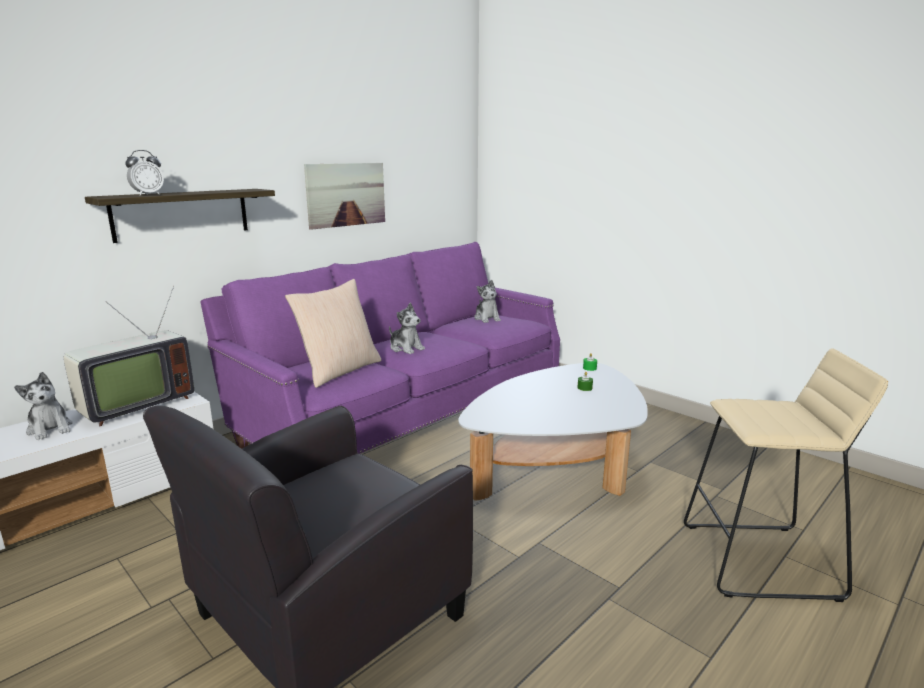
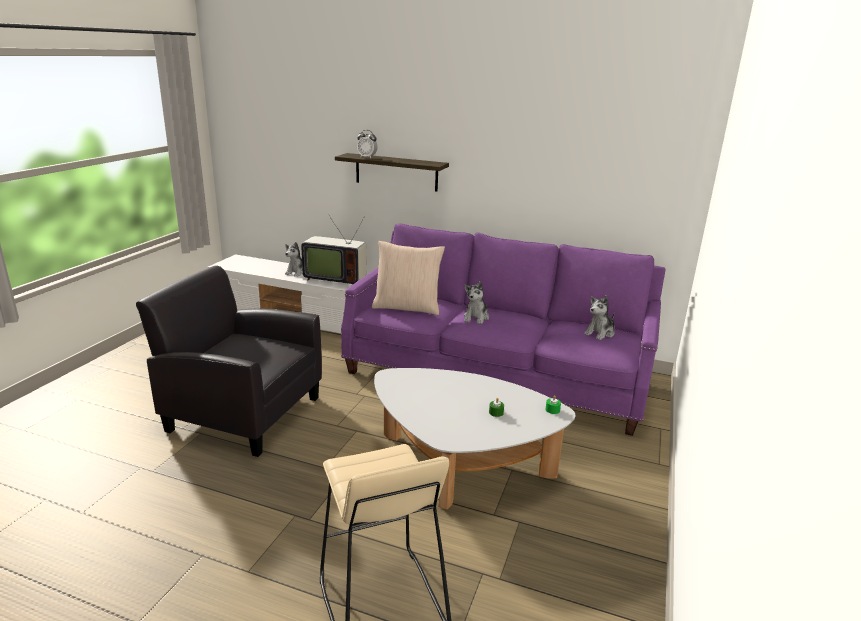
camera: 65 degrees right, 5 degrees up
(346, 194) = (527, 179): picture -> none

